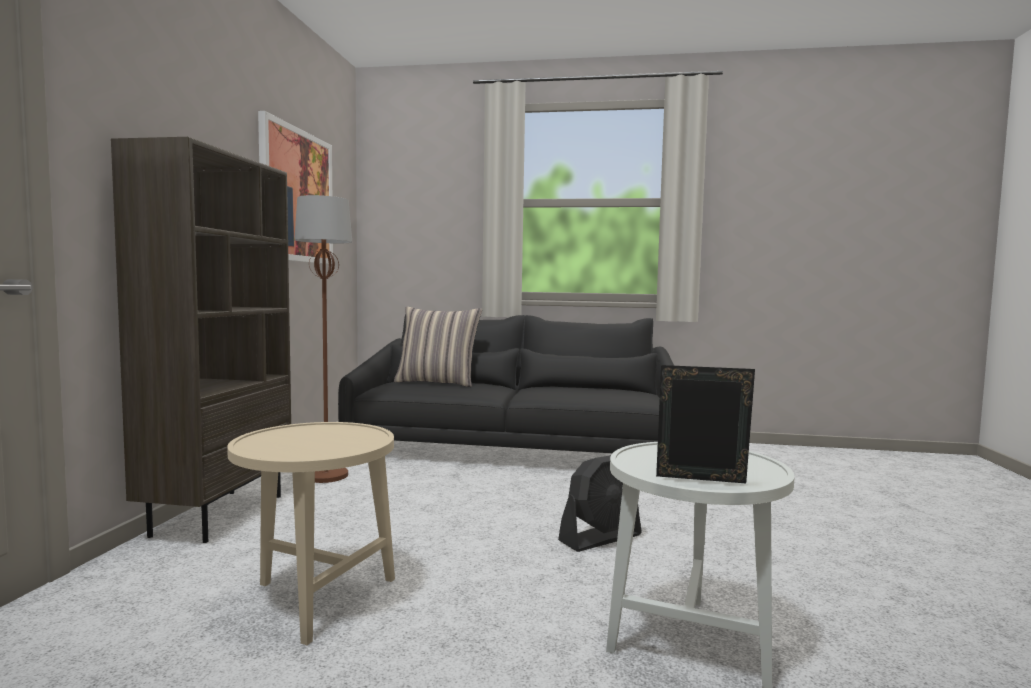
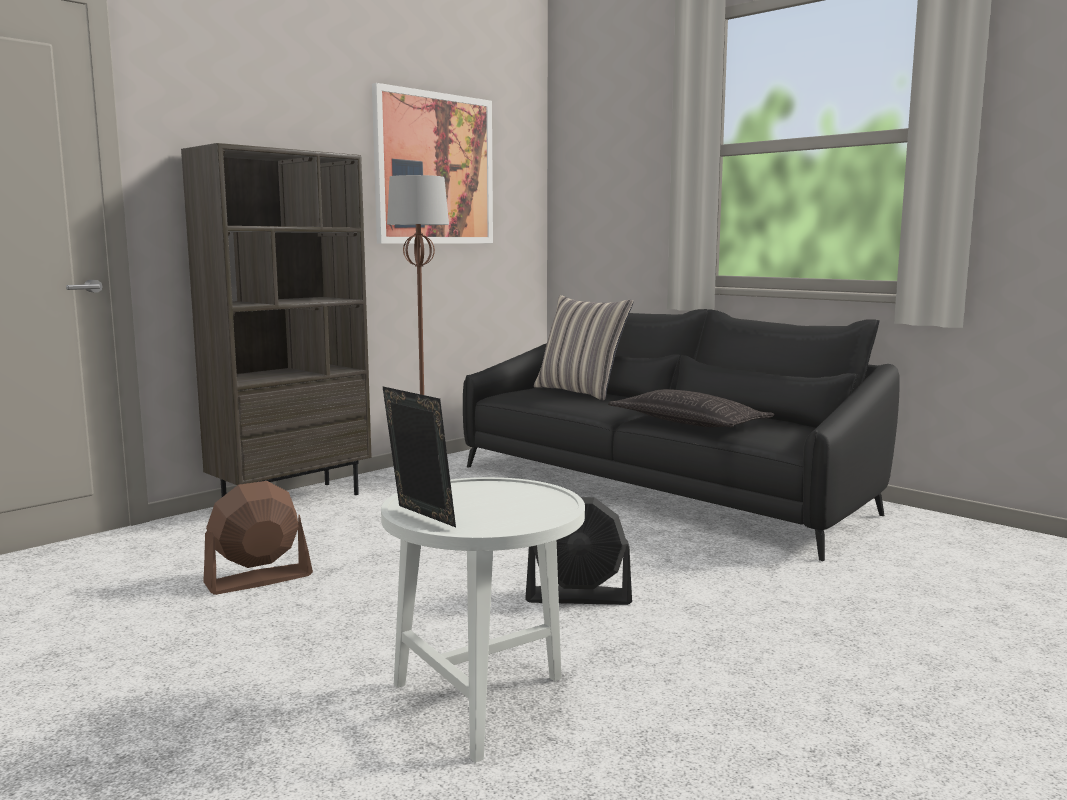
camera: 35 degrees right, 5 degrees up
(316, 598) = (258, 579): beige side table -> brown fan
(561, 396) = (688, 422): none -> pillow

